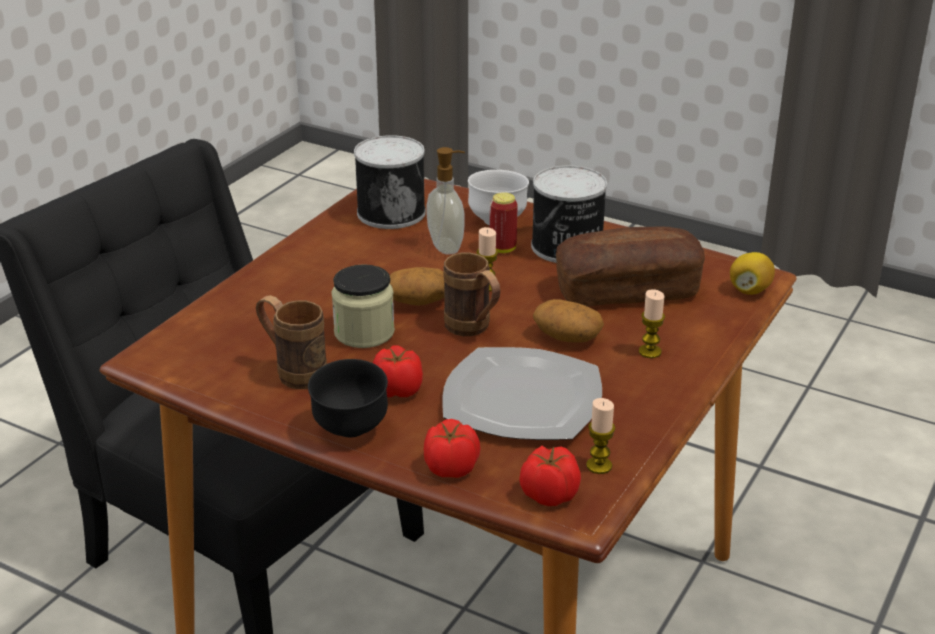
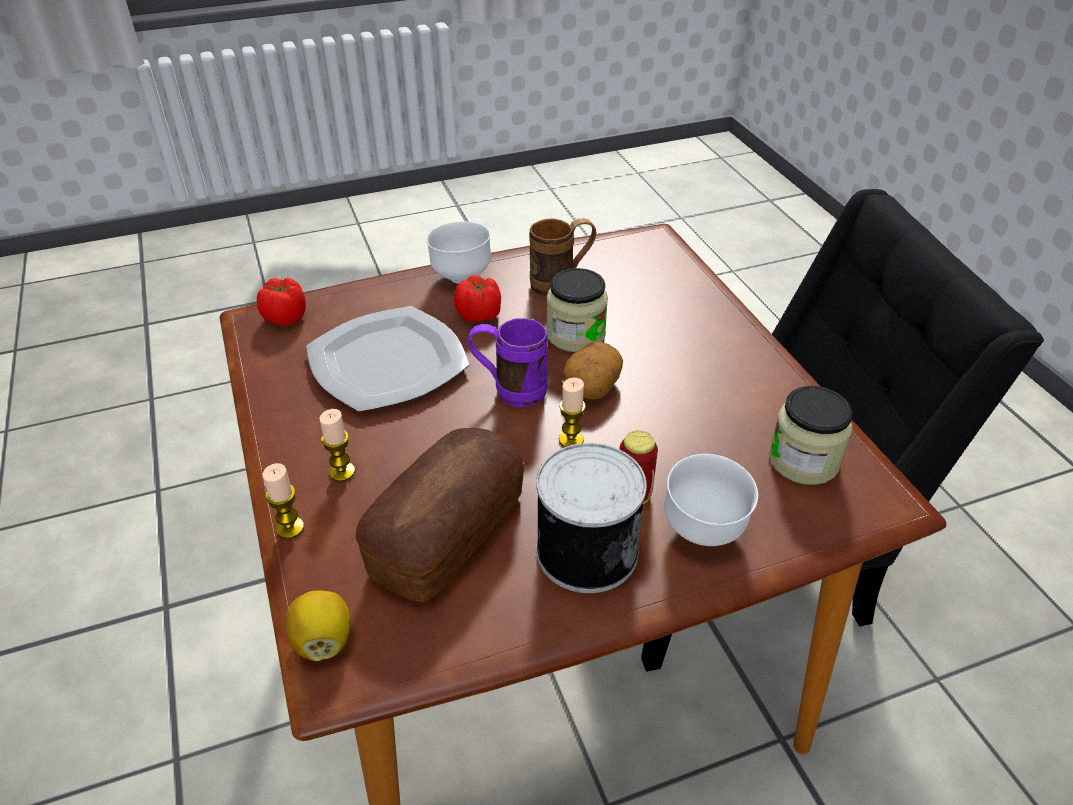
camera: 130 degrees right, 10 degrees up
(350, 431) = (461, 277): black bowl -> white bowl
(391, 212) = (803, 461): can -> jar
(447, 246) = (679, 458): soap dispenser -> none
(450, 468) = (368, 295): tomato -> none
(473, 330) = (509, 391): brown mug -> purple mug
(566, 337) = (430, 436): potato -> none
(599, 466) = (274, 352): candle -> candle (290, 528)

